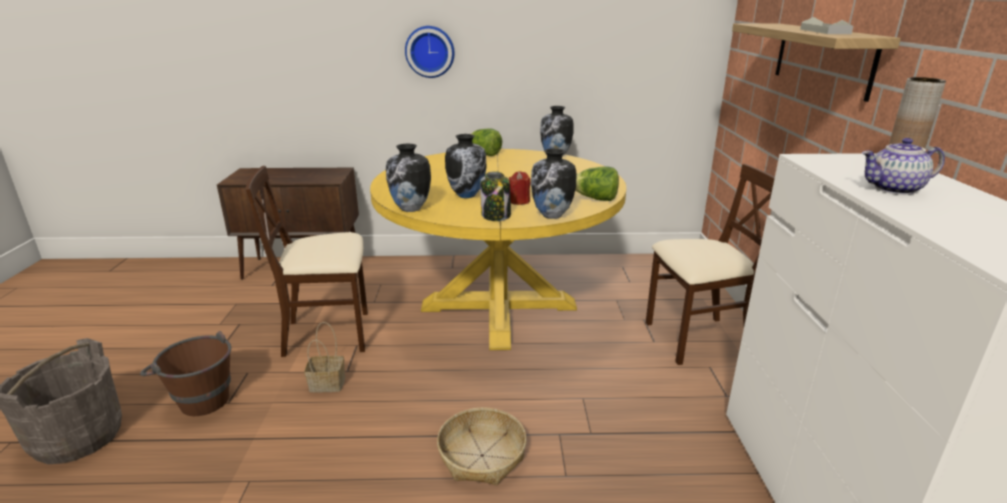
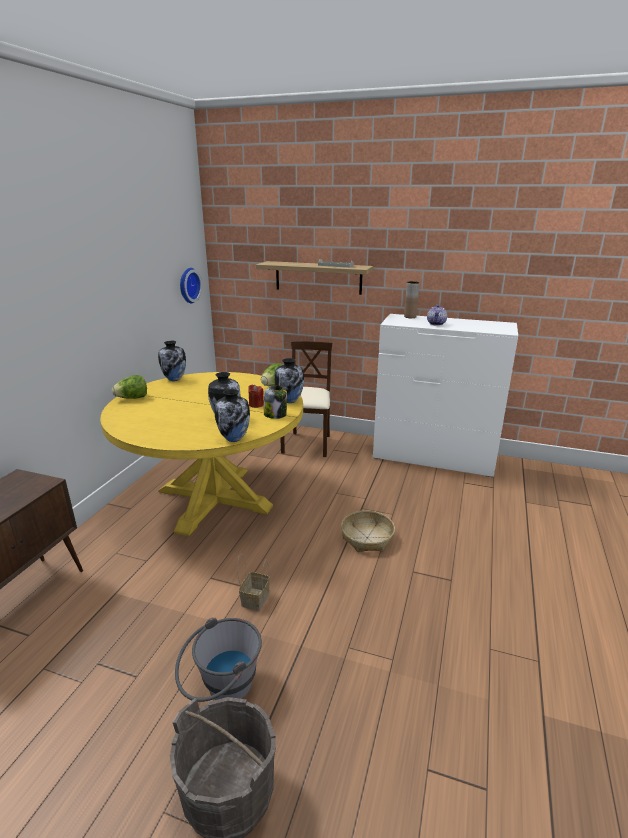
camera: 70 degrees left, 0 degrees up
(199, 398) = (222, 689): brown bucket -> grey bucket
(328, 334) = (178, 593): beige chair -> none
(430, 51) = (59, 325): wall clock -> wall clock (188, 285)

